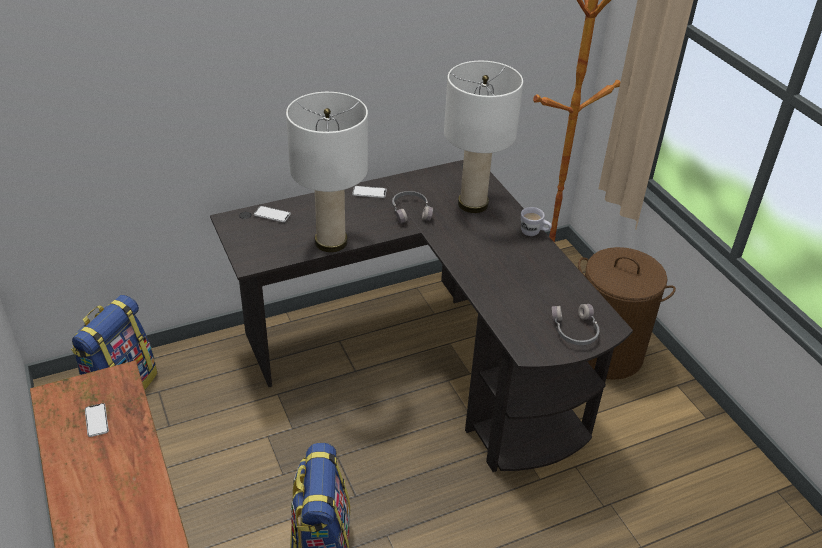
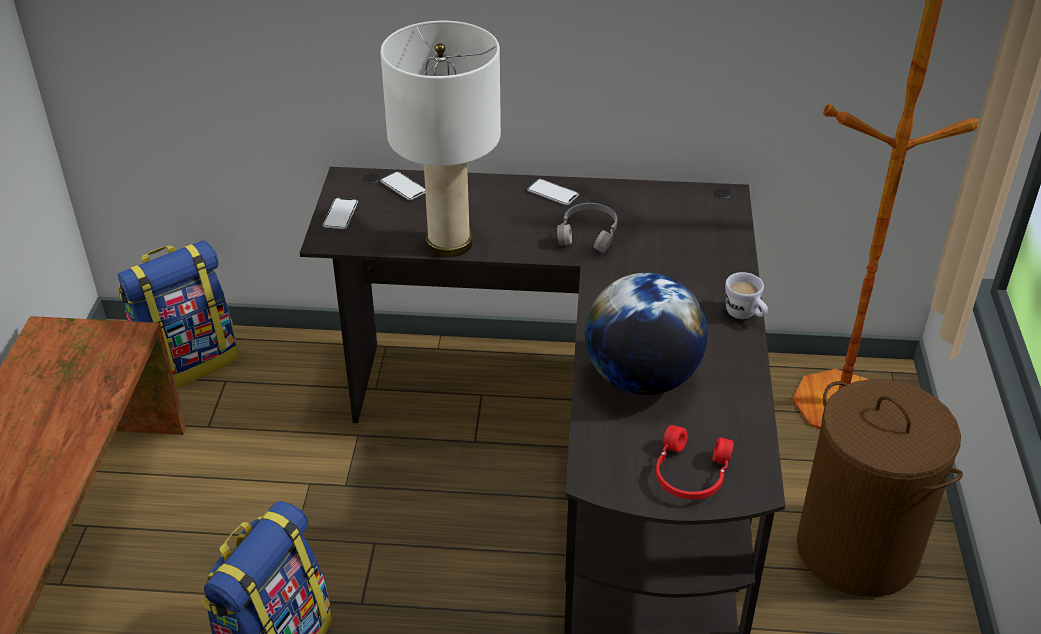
camera: 30 degrees right, 0 degrees up
(96, 420) = (66, 378): phone -> phone (340, 214)
(472, 204) = (686, 249): white table lamp -> none
(508, 287) = (642, 378): none -> globe
(574, 331) = (689, 474): grey headphones -> red headphones

